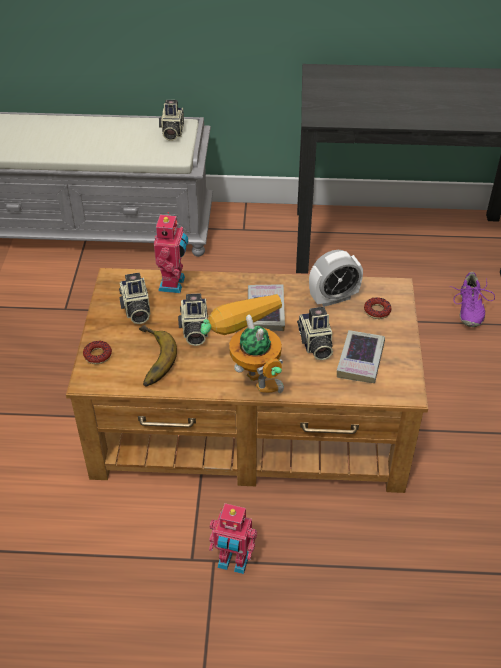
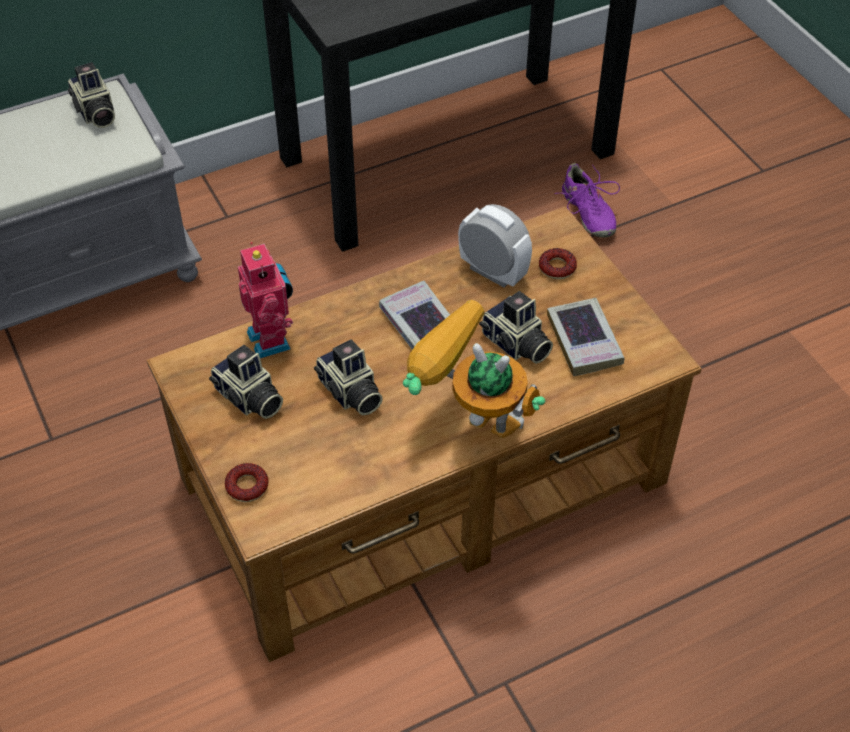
camera: 30 degrees left, 5 degrees up
(148, 359) = (321, 460): banana -> none
(233, 562) = (529, 672): toy robot -> none
(333, 298) = (493, 272): alarm clock -> alarm clock turned 90 degrees counterclockwise

